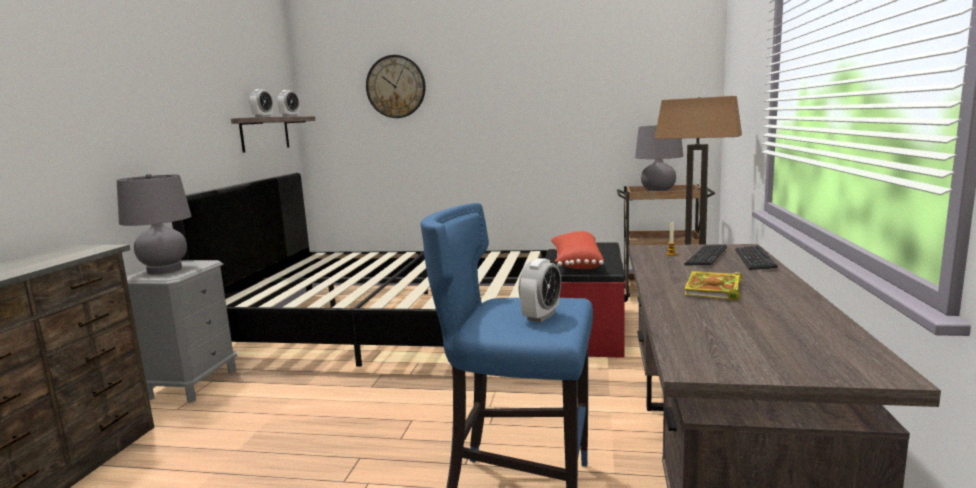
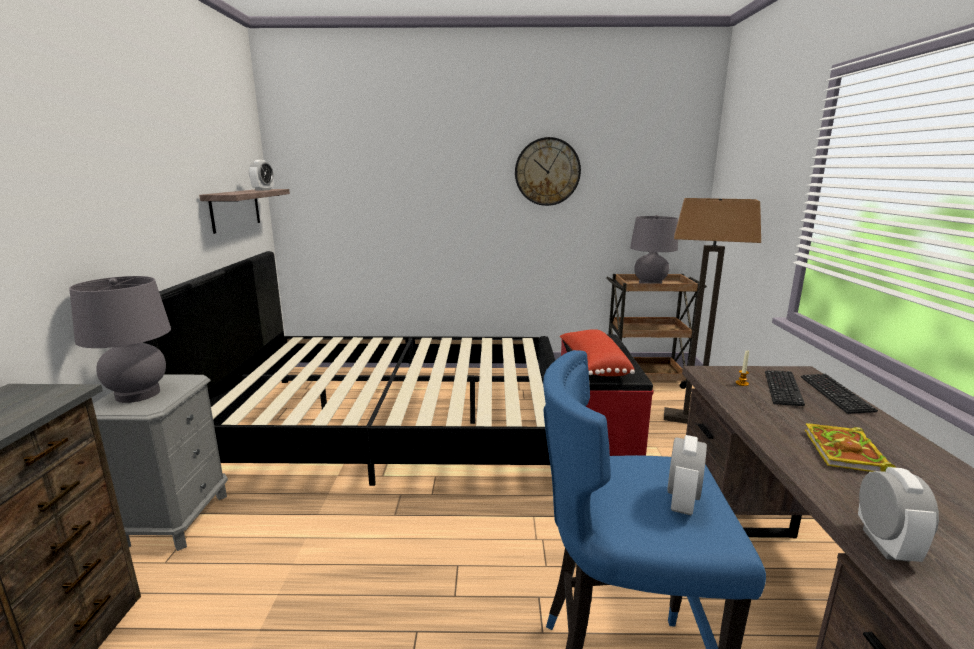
camera: 10 degrees left, 5 degrees up
(263, 117) = (234, 192): alarm clock -> alarm clock (885, 544)
(396, 86) = (380, 160): wall clock -> wall clock (547, 172)

